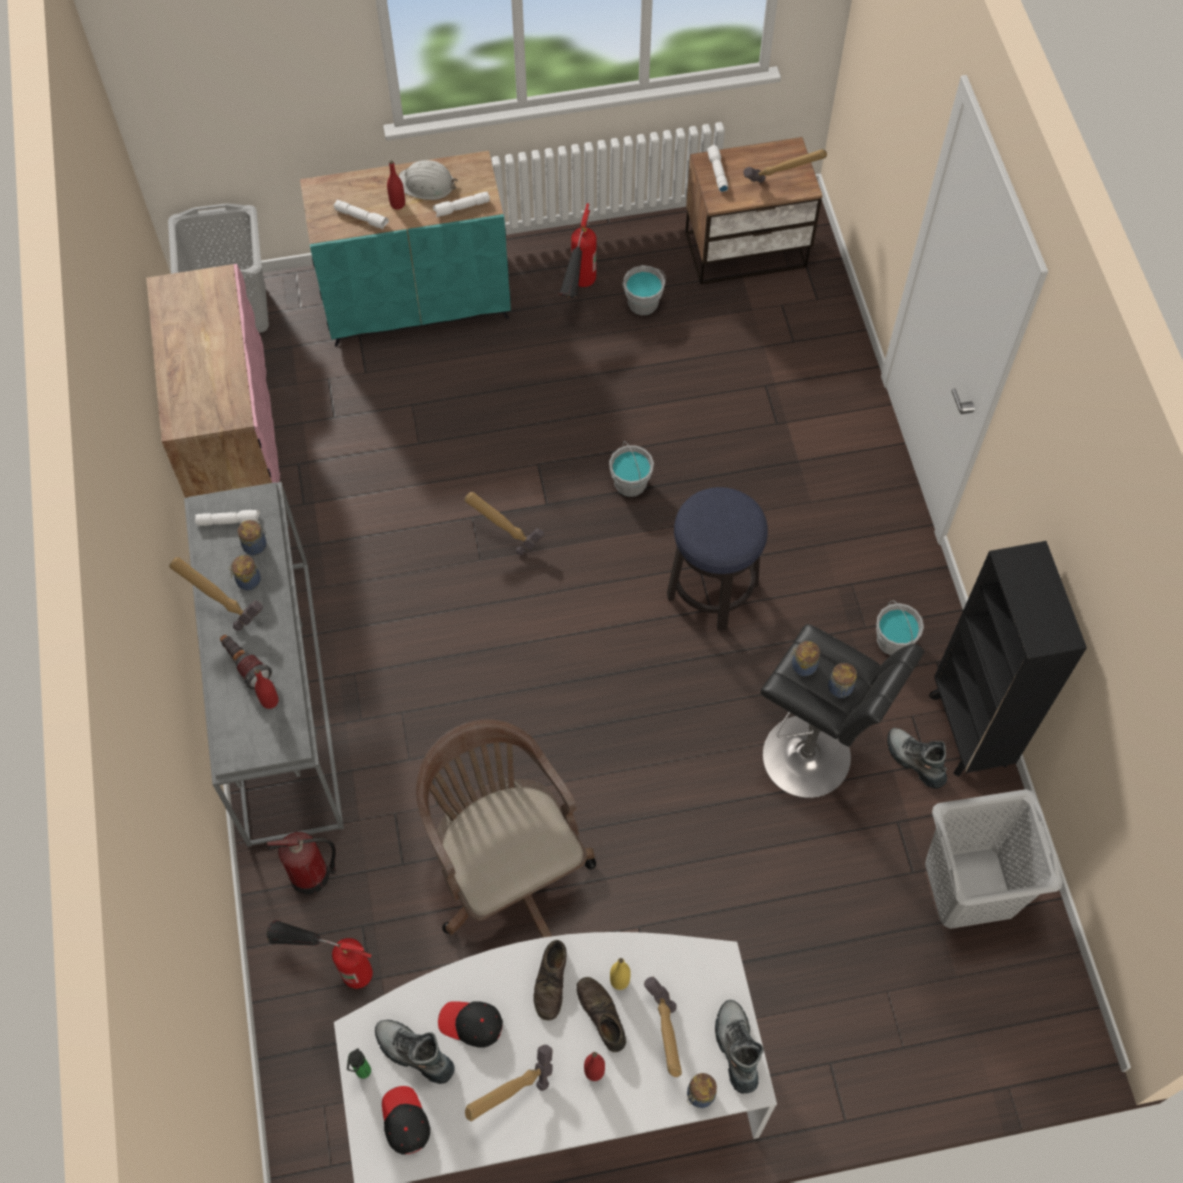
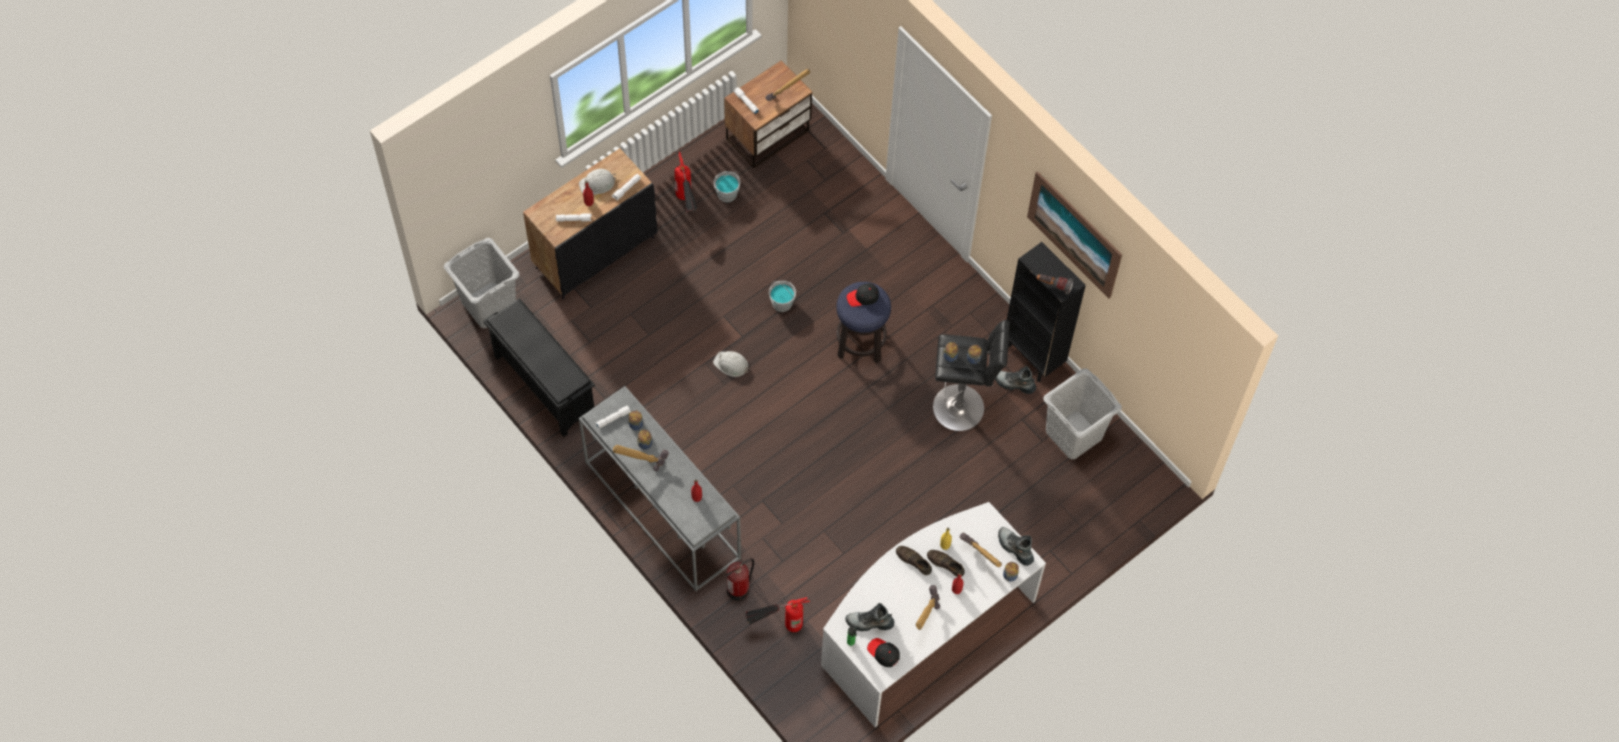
camera: 30 degrees left, 0 degrees up
(234, 447) = (543, 385): pink cabinet -> black shoe rack
(244, 665) = (672, 486): flashlight -> flashlight (1053, 286)
(418, 303) = (595, 252): turquoise cabinet -> black cabinet
(471, 1024) = (888, 597): black cap -> black cap (863, 297)
(505, 867) = (836, 536): brown office chair -> none
(506, 536) = (731, 364): hammer -> white hard hat
(551, 982) = (913, 561): brown shoe -> brown shoe turned 150 degrees clockwise
(893, 641) = (970, 326): grey bucket -> none
(1103, 545) = (1074, 234): none -> picture

